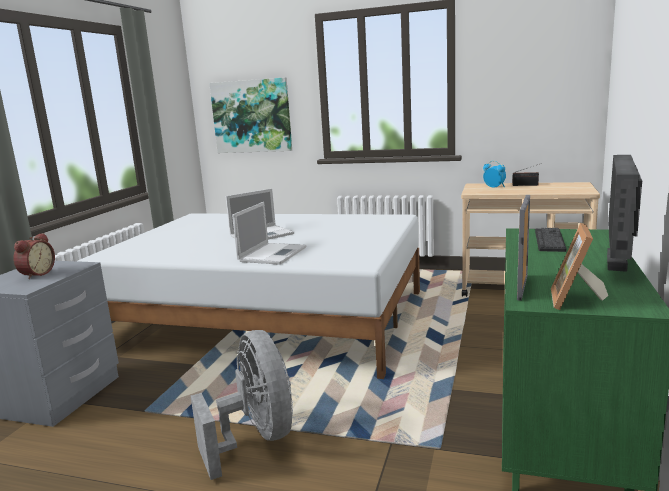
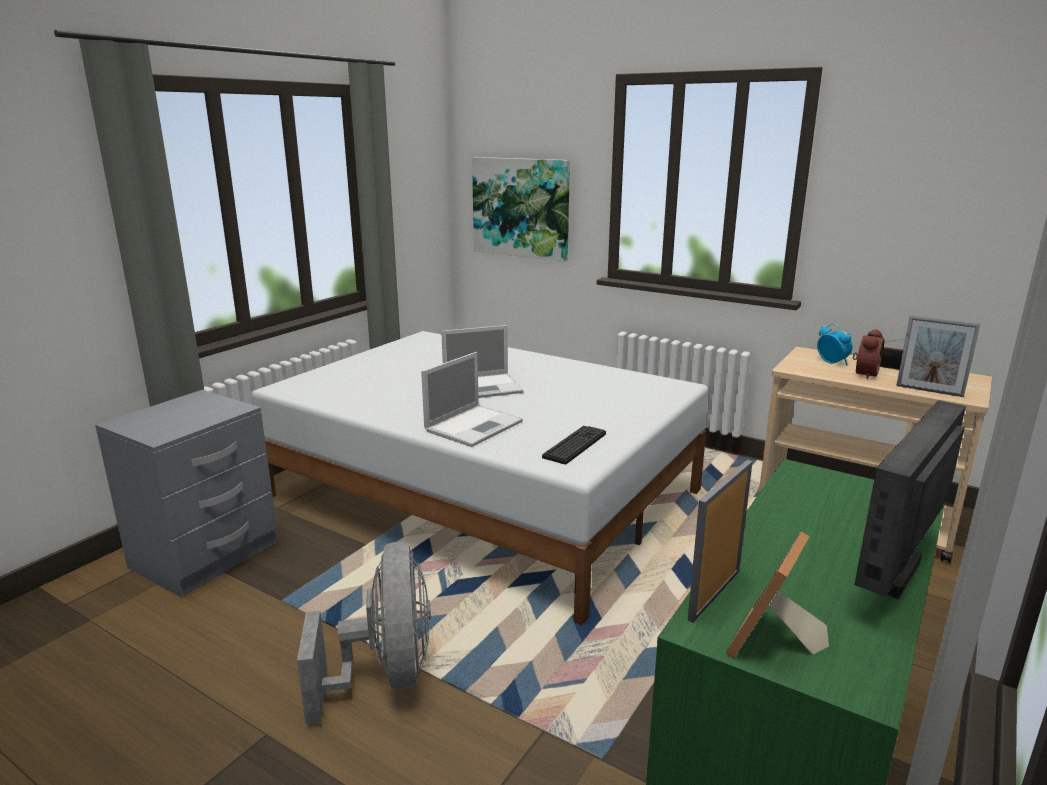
camera: 15 degrees right, 5 degrees up
(36, 274) = (183, 414): alarm clock -> alarm clock (863, 374)
(549, 240) = (828, 500): keyboard -> keyboard (575, 445)
(561, 191) = (929, 391): none -> picture frame

